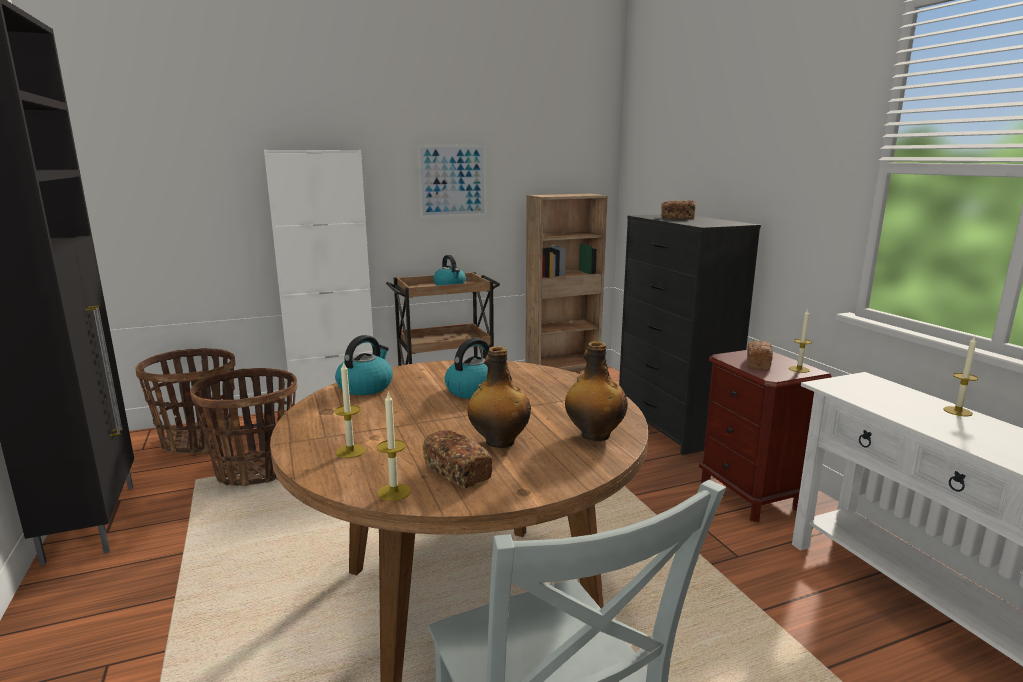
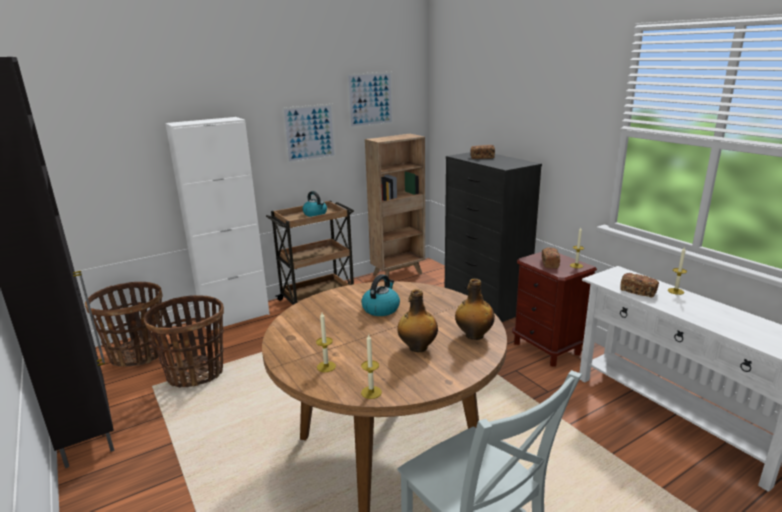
camera: 10 degrees left, 5 degrees up
(365, 386) = (305, 314): kettle -> none
(457, 472) = (403, 373): bread -> bread (638, 291)
(538, 144) = (370, 99): none -> picture

